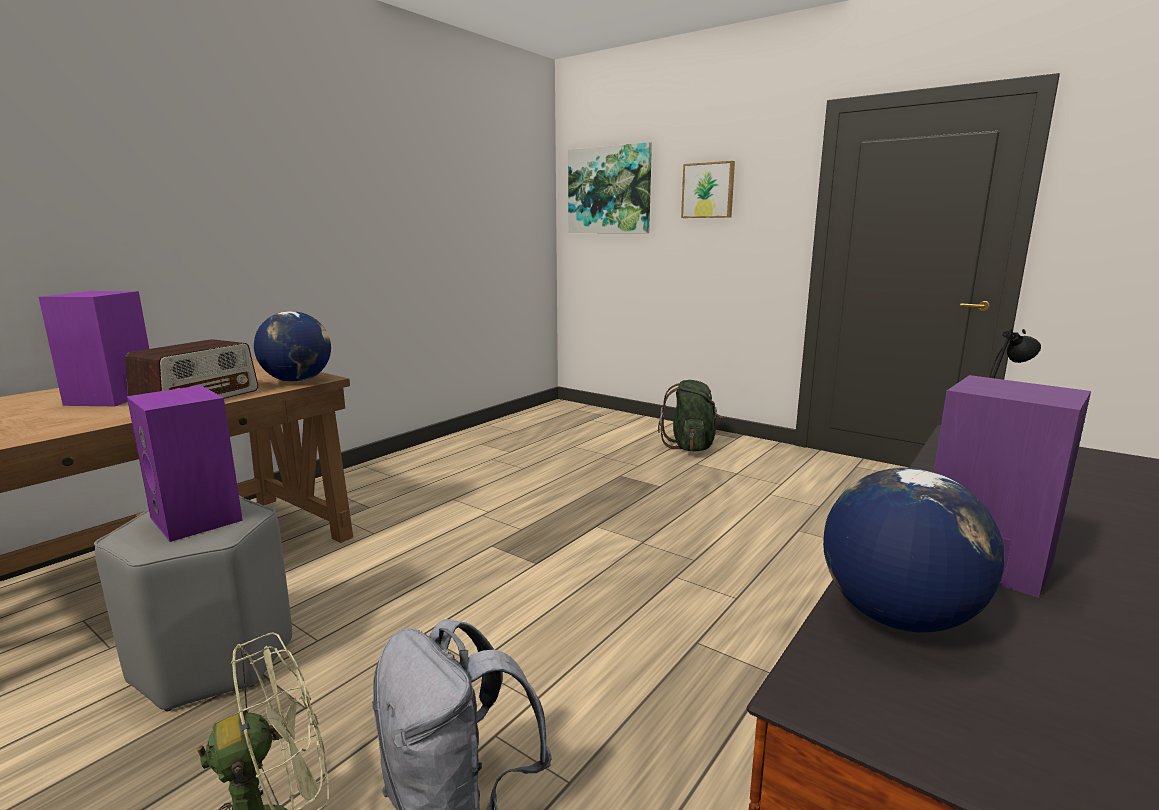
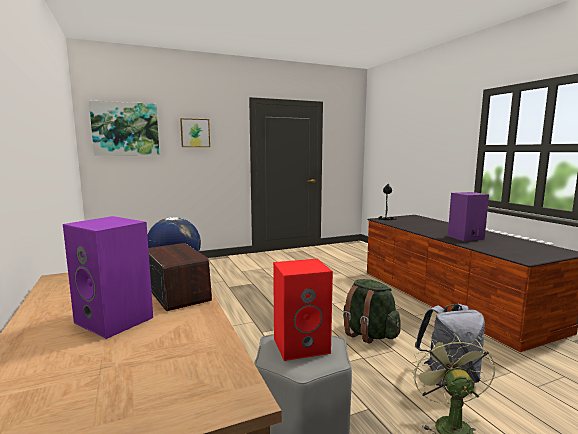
camera: 60 degrees left, 5 degrees down
(199, 519) = (302, 345): purple speaker -> red speaker
(691, 447) = (222, 266): green backpack -> green backpack (368, 334)
(896, 616) = (492, 248): globe -> none

